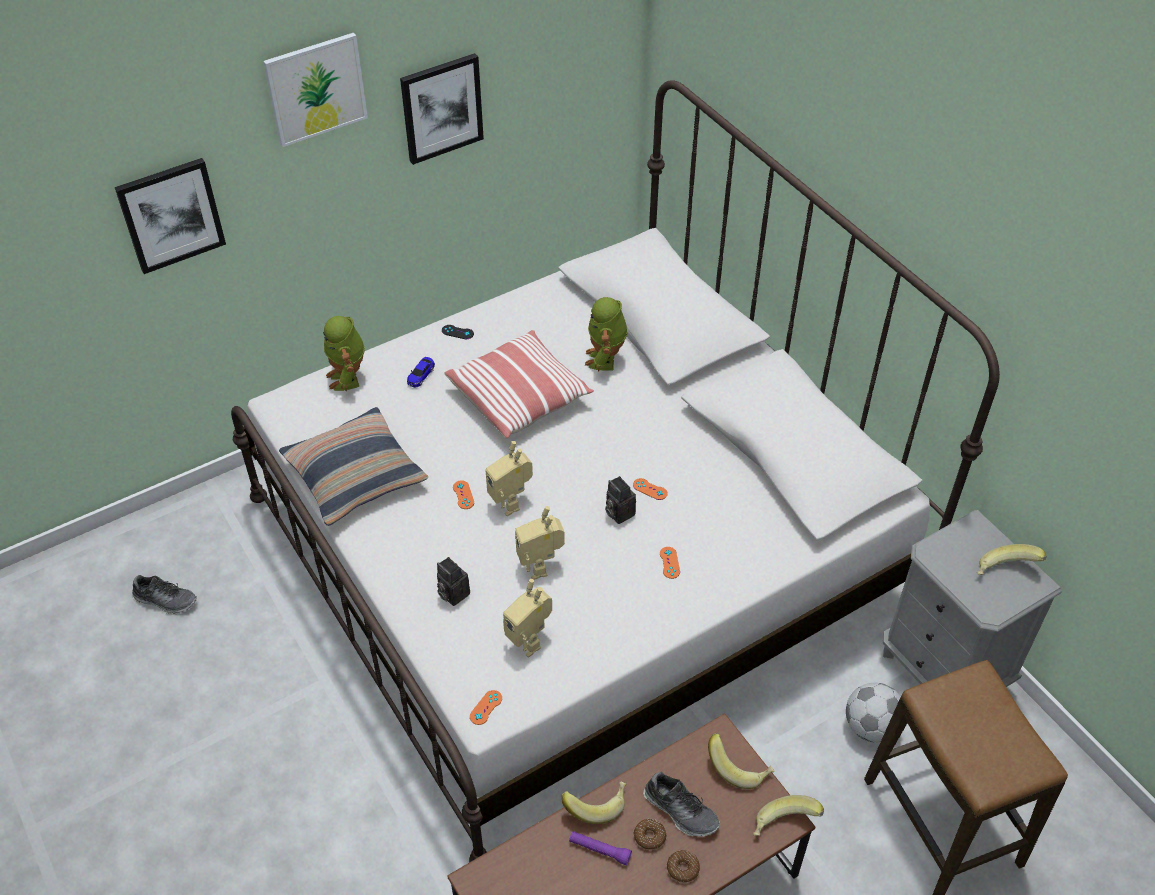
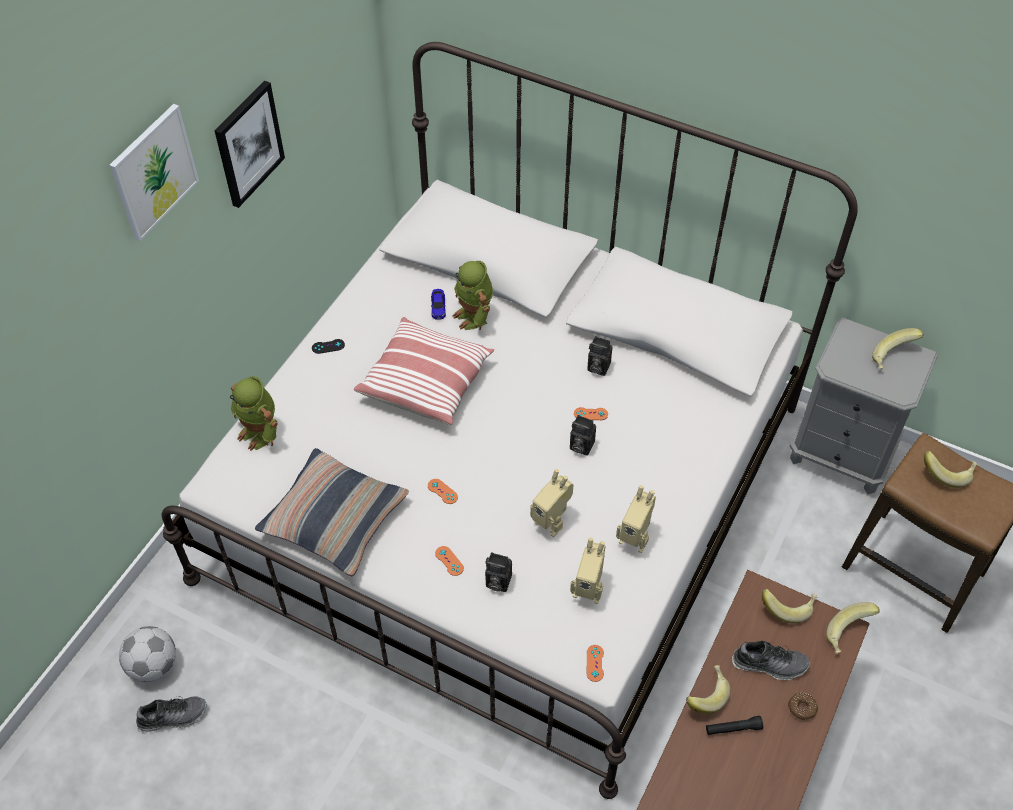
camera: 30 degrees left, 5 degrees up
(171, 215) = (61, 352): picture -> none
(421, 375) = (325, 401): toy car -> toy car (438, 307)
(511, 502) = (487, 479): toy robot -> toy robot (635, 538)
(599, 850) = (733, 728): purple flashlight -> black flashlight
(649, 836) = (761, 697): donut -> none
(669, 562) = (649, 468): orange game controller -> orange game controller (449, 561)
(687, 451) = (597, 367): none -> camera
(870, 727) = (819, 524): football -> football (153, 665)
(984, 710) = (947, 473): none -> banana

